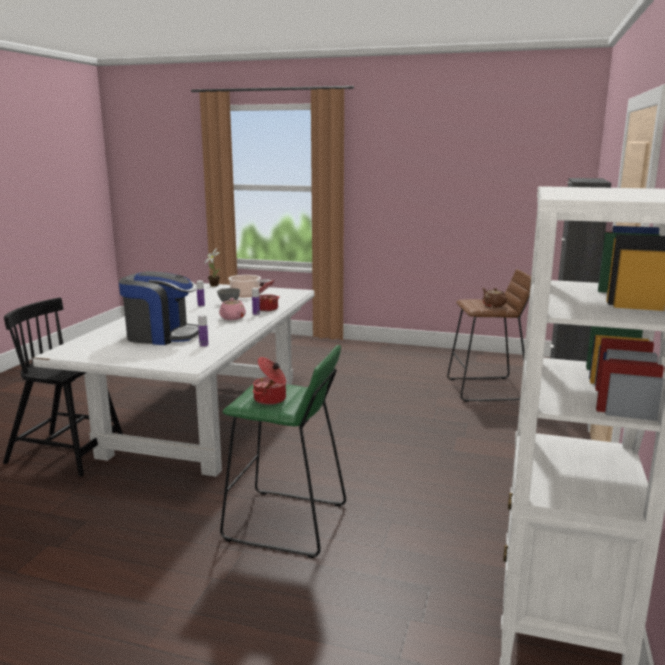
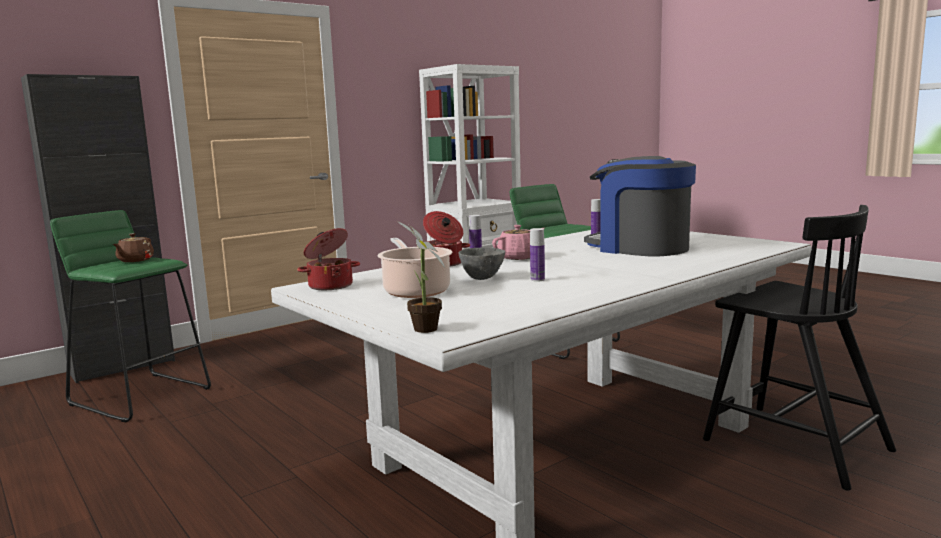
camera: 145 degrees left, 5 degrees down
(270, 399) = (572, 226): cooking pot -> cooking pot (330, 285)
(487, 389) = (141, 396): brown stool -> green stool

